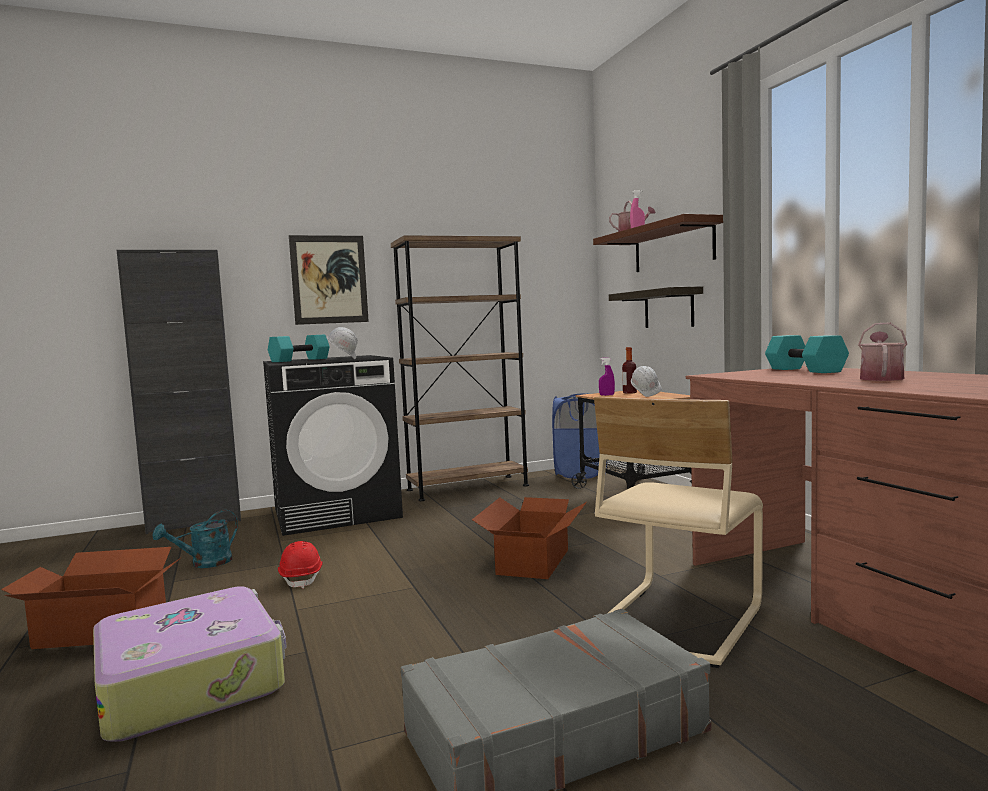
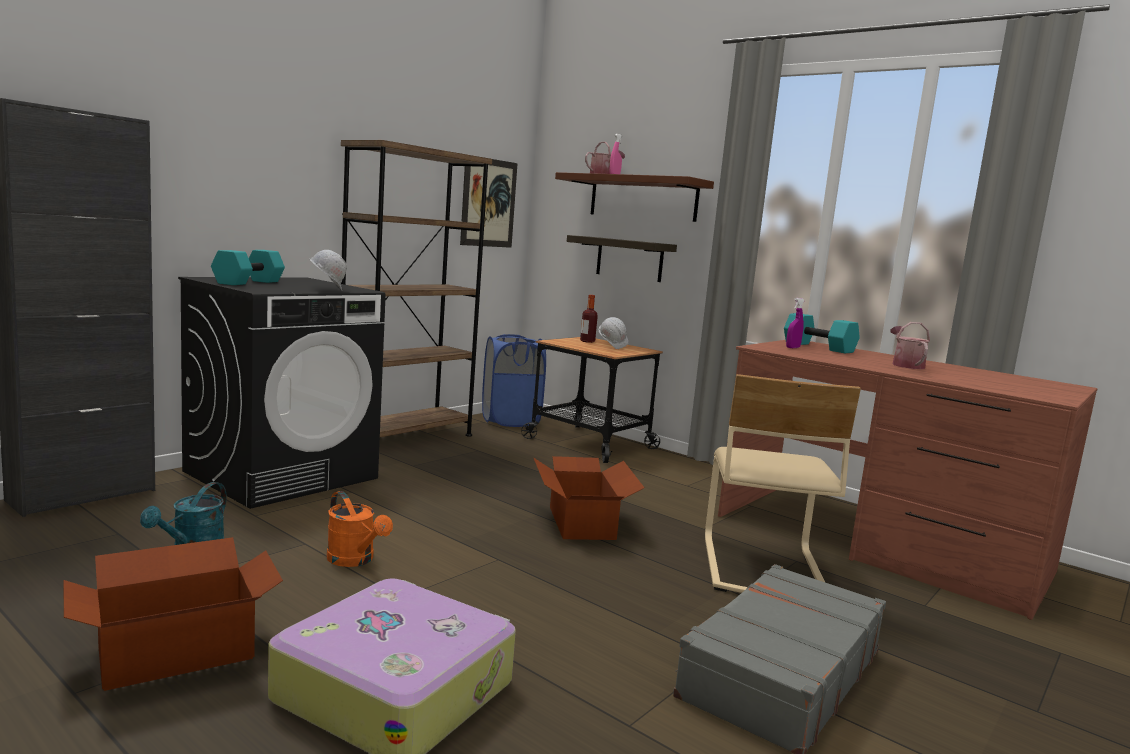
camera: 30 degrees left, 5 degrees up
(302, 578) = (355, 560): red hard hat -> orange watering can
(329, 279) = (265, 176): picture -> picture (488, 203)
(607, 395) = (571, 343): purple spray bottle -> purple spray bottle (792, 348)

